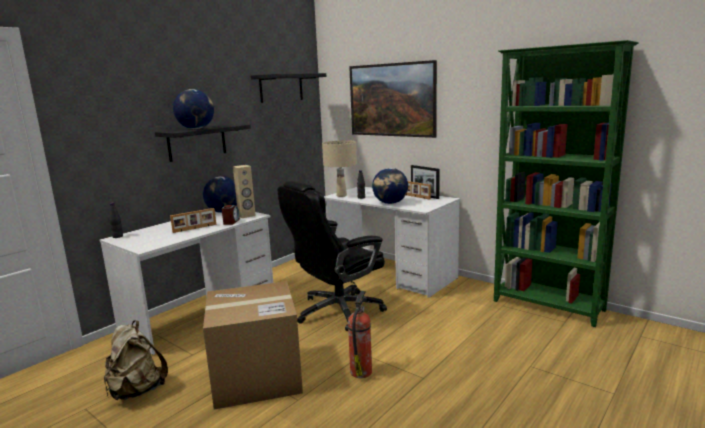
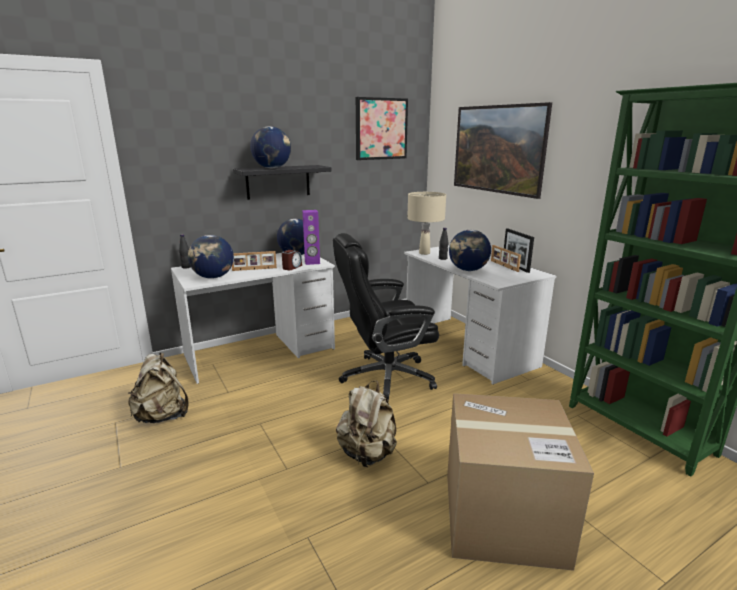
camera: 20 degrees right, 5 degrees up
(159, 240) = (213, 277): none -> globe
(246, 215) = (312, 262): beige speaker -> purple speaker
(257, 376) = (266, 431): cardboard box -> cardboard box (503, 517)
(281, 88) = (381, 129): black shelf -> picture
(361, 371) = (367, 454): fire extinguisher -> beige backpack

